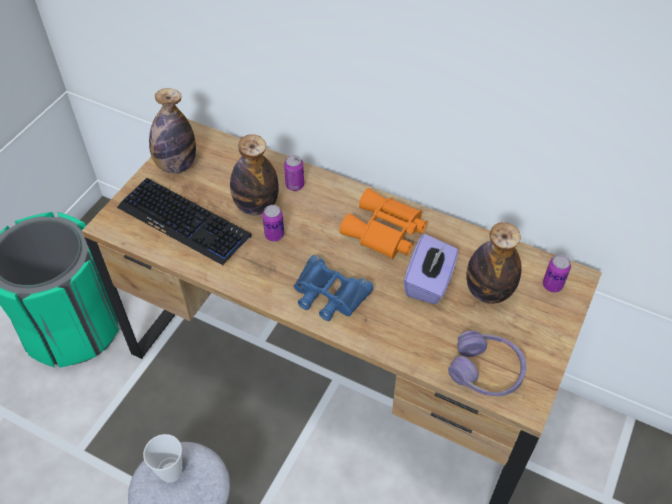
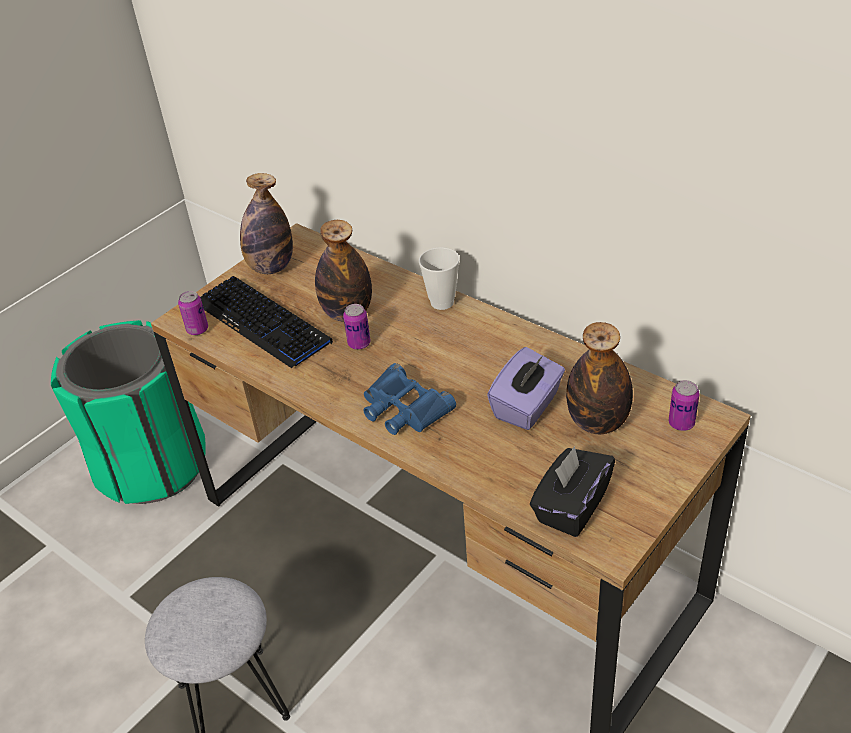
camera: 15 degrees right, 10 degrees down
(171, 472) = (199, 605): cup -> cup (442, 302)
(295, 185) = (397, 296): can -> can (197, 330)
(384, 232) = (488, 351): orange binoculars -> none
(486, 371) = (571, 507): purple headphones -> black tissue box

